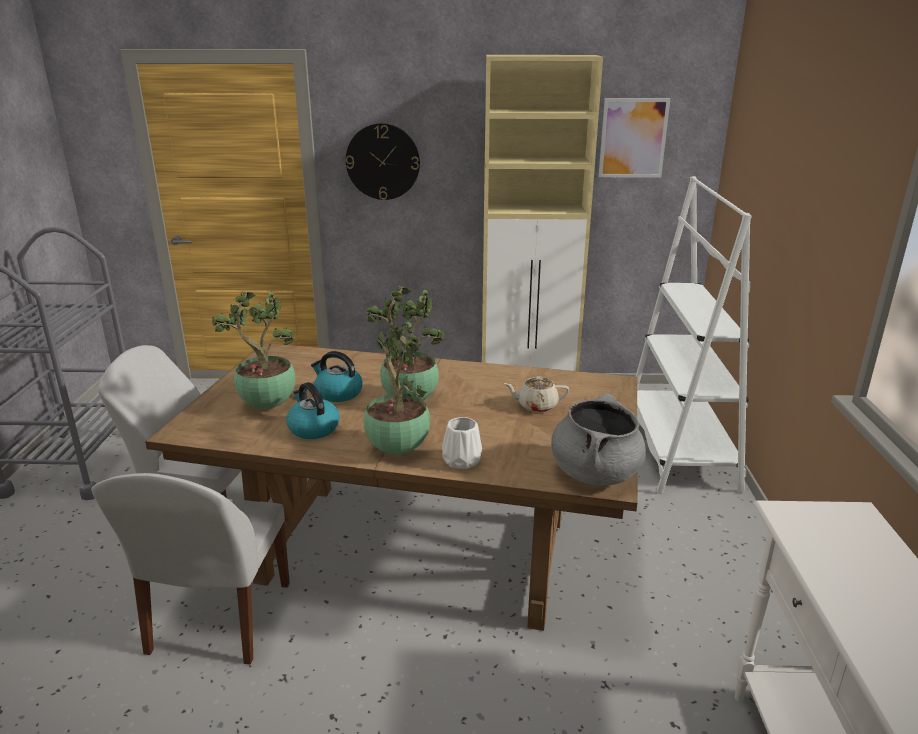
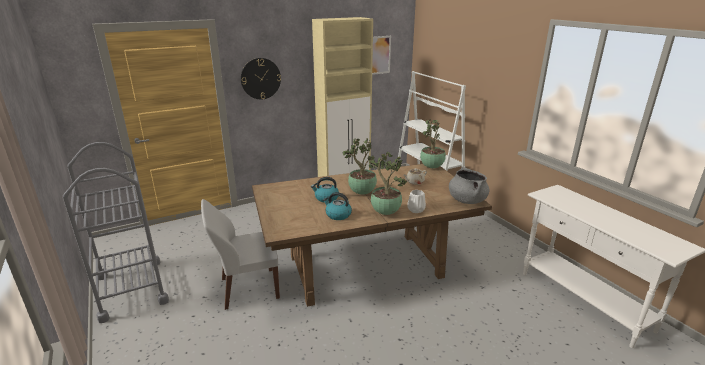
camera: 30 degrees left, 0 degrees up
(218, 621) = (308, 327): white chair -> none
(266, 405) = (301, 212): potted plant -> potted plant (431, 167)

